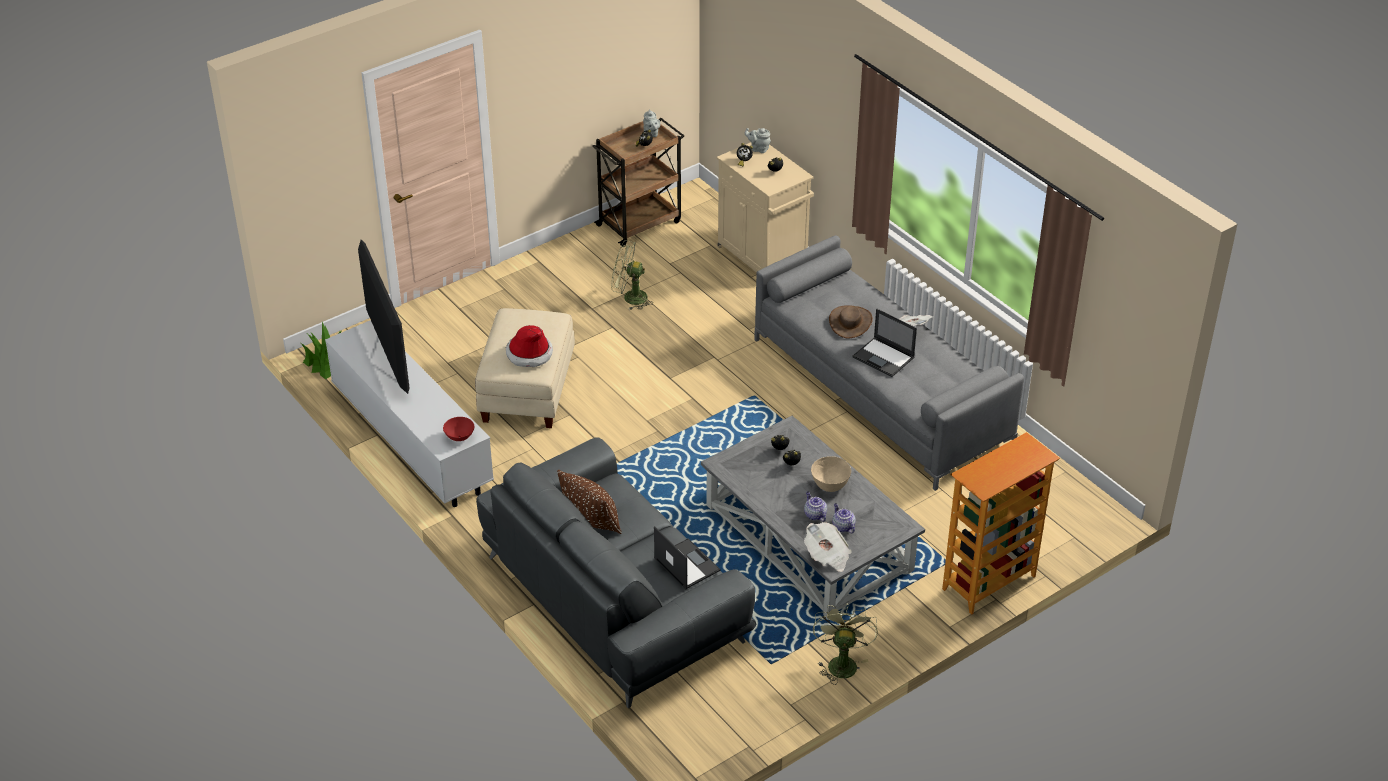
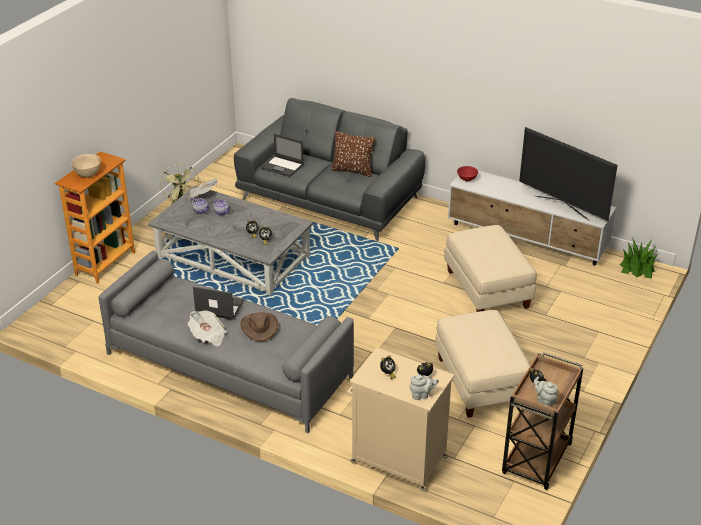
camera: 155 degrees right, 5 degrees down
(529, 354) = (478, 240): hat -> none
(629, 298) = (479, 382): green fan -> beige ottoman
(830, 486) = (220, 229): beige bowl -> beige bowl (87, 175)

